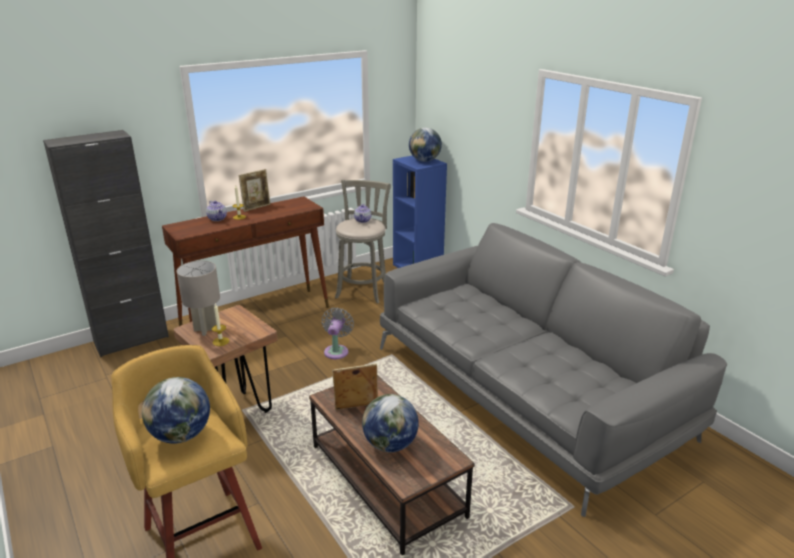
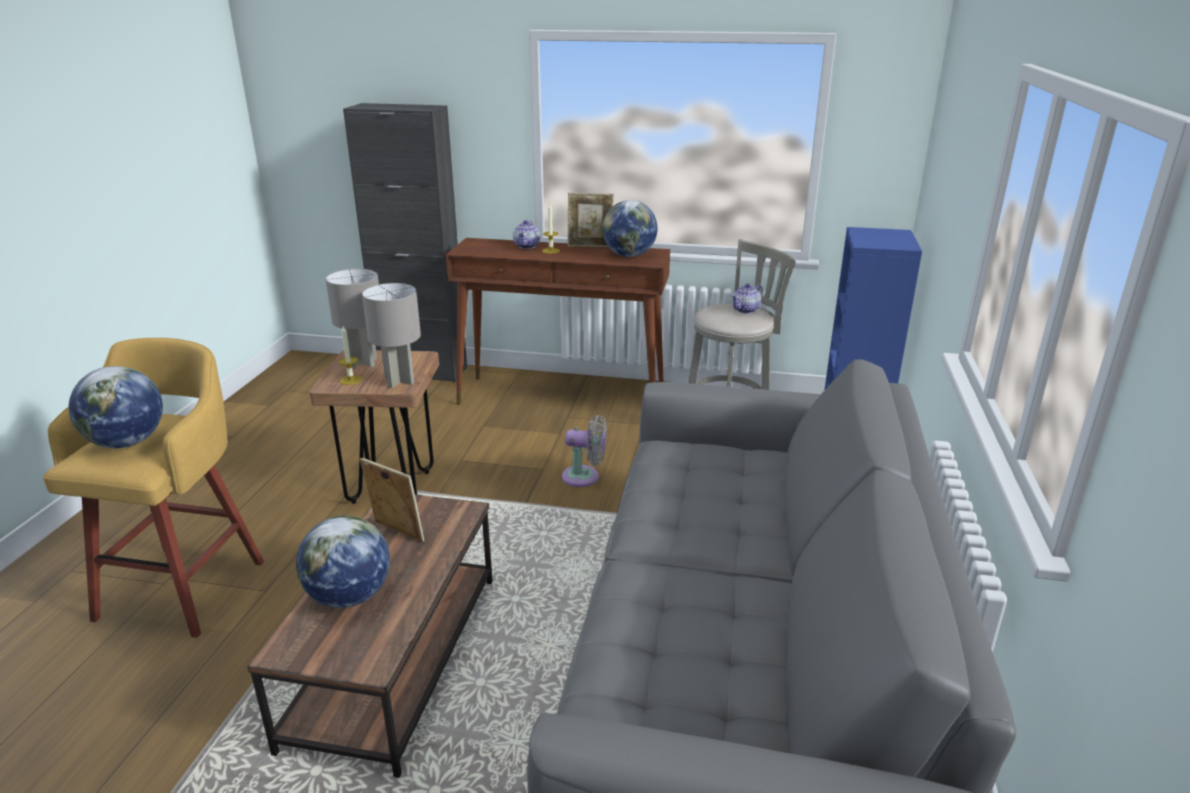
camera: 45 degrees right, 0 degrees up
(252, 329) = (398, 381): none -> grey table lamp
(337, 350) = (584, 477): grey fan -> grey fan turned 45 degrees clockwise
(424, 161) = (891, 239): globe -> globe (629, 255)

